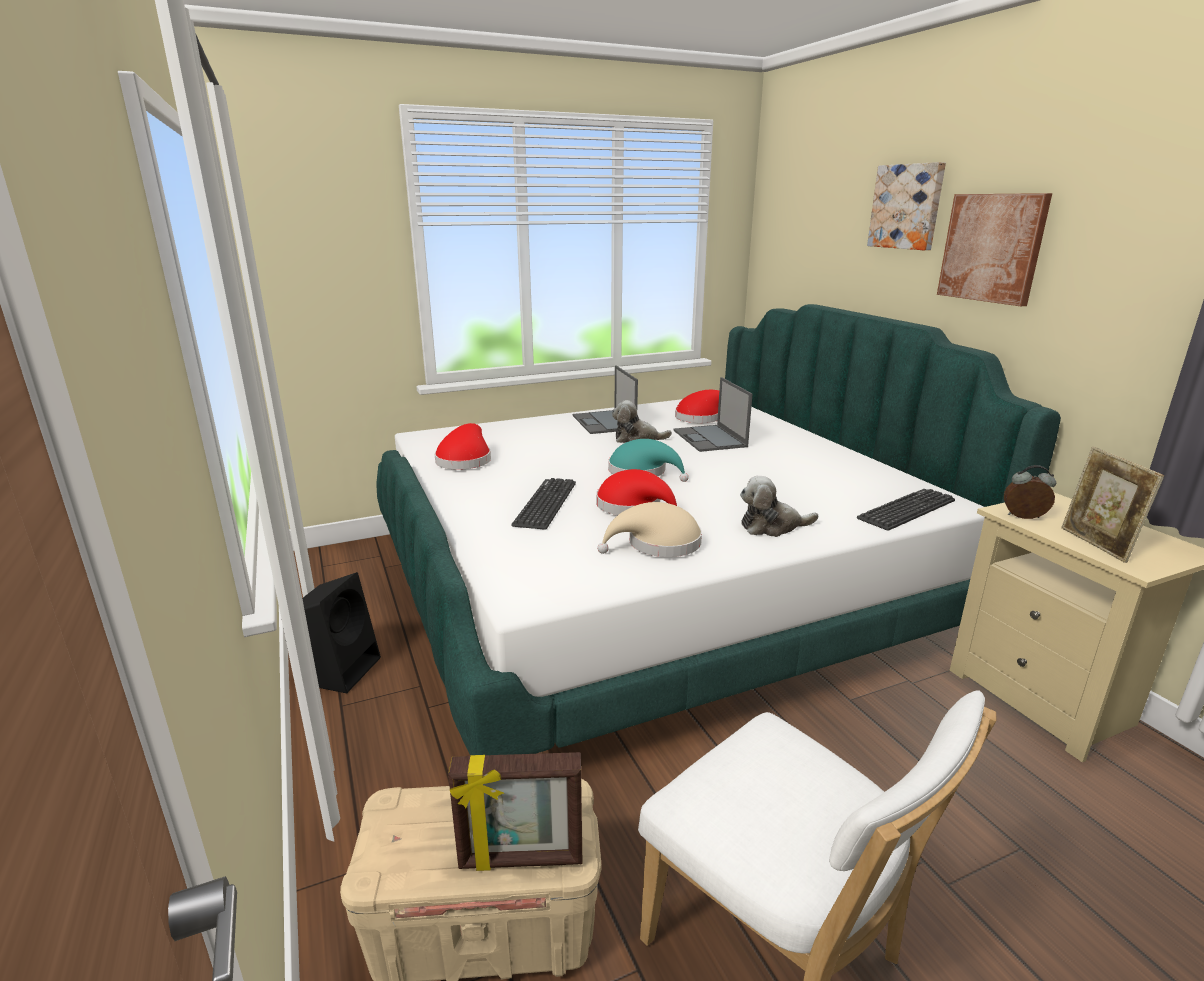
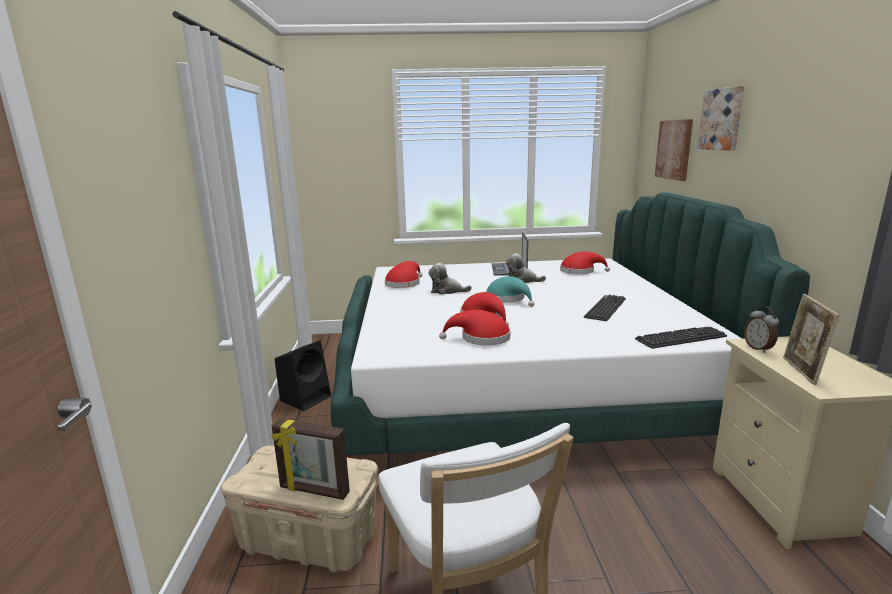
camera: 20 degrees right, 5 degrees down
(545, 504) = (431, 310): keyboard -> keyboard (605, 308)
(658, 544) = (481, 338): beige hat -> red hat
(710, 439) = (574, 284): laptop -> none
(772, 526) = (567, 337): plush toy -> plush toy (447, 291)
(992, 248) = (771, 146): picture -> picture (674, 149)
(1024, 518) = (758, 348): alarm clock -> alarm clock turned 135 degrees counterclockwise

